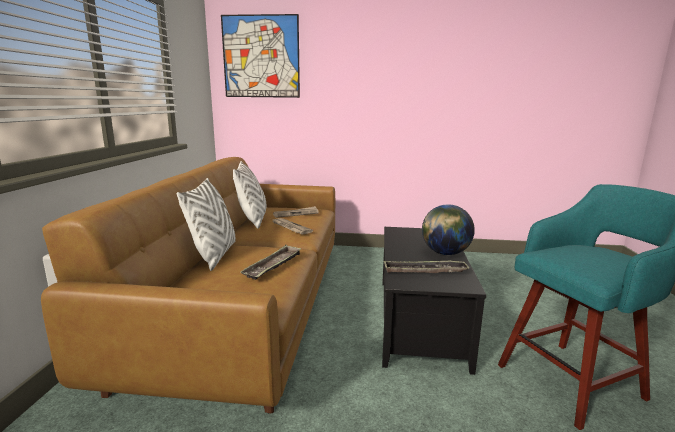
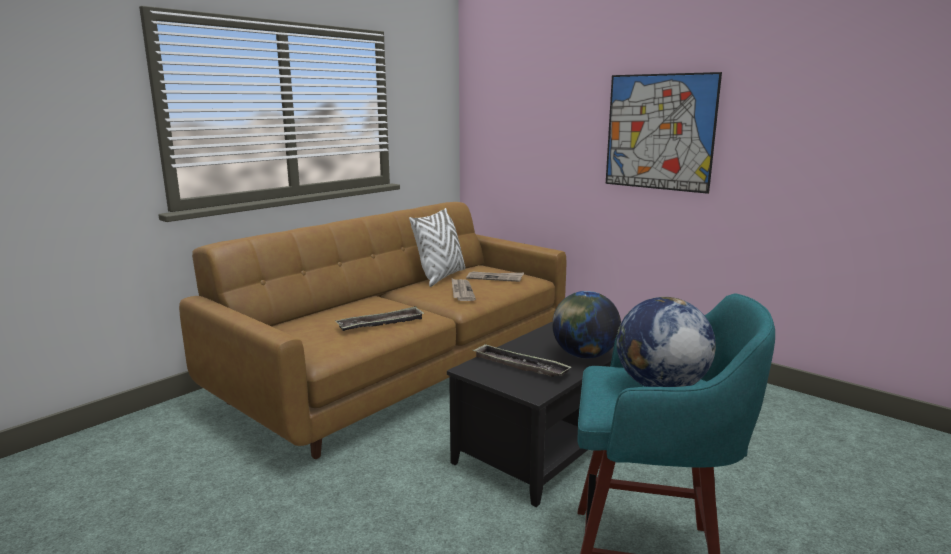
camera: 35 degrees right, 0 degrees up
(214, 255) = (352, 304): white pillow -> none
(261, 57) = (507, 82): picture -> picture (659, 132)
(593, 254) = (660, 386): none -> globe

